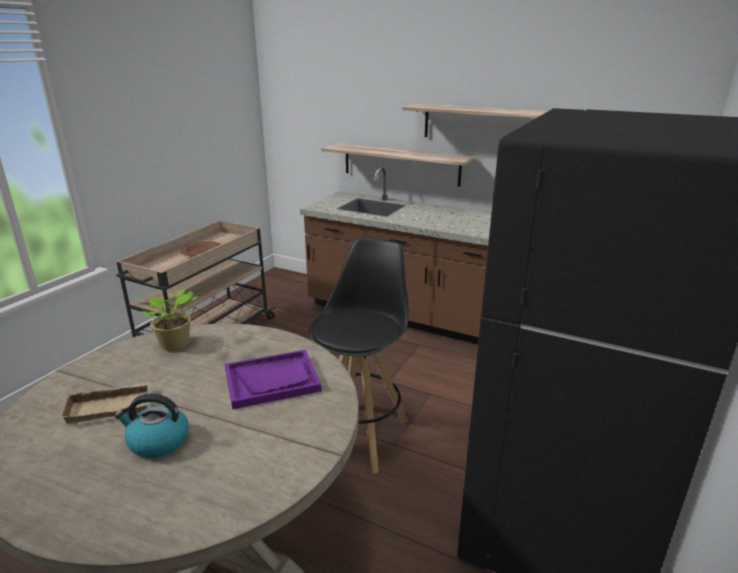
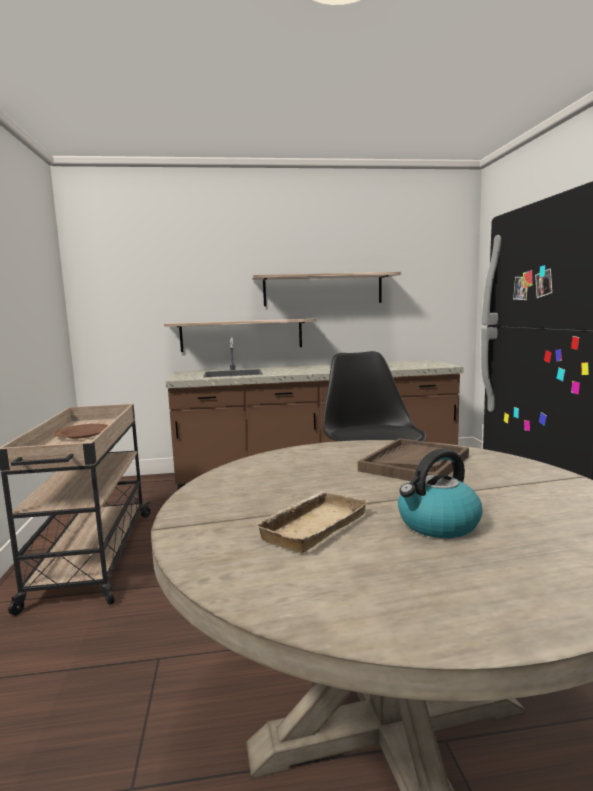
camera: 35 degrees left, 15 degrees down
(175, 345) = (257, 473): potted plant -> none
(272, 380) = (415, 463): purple tray -> brown tray

